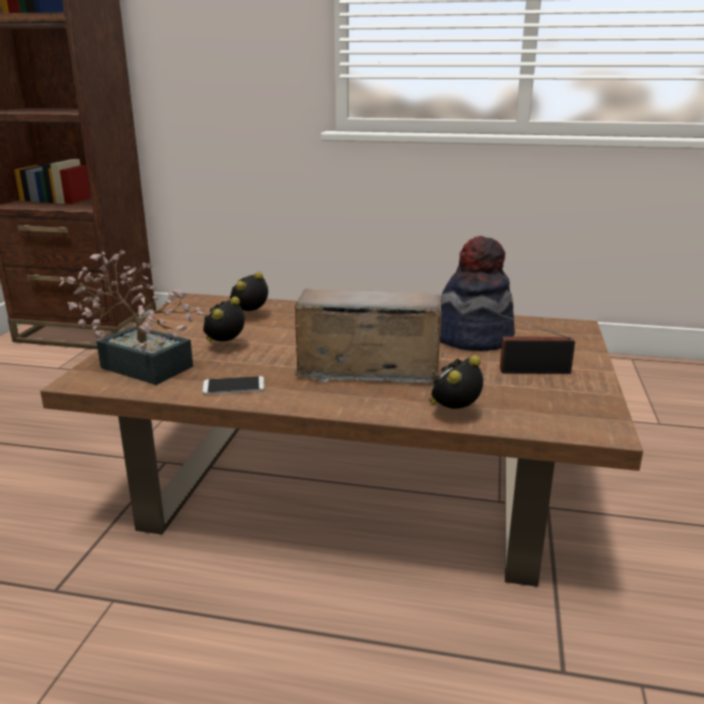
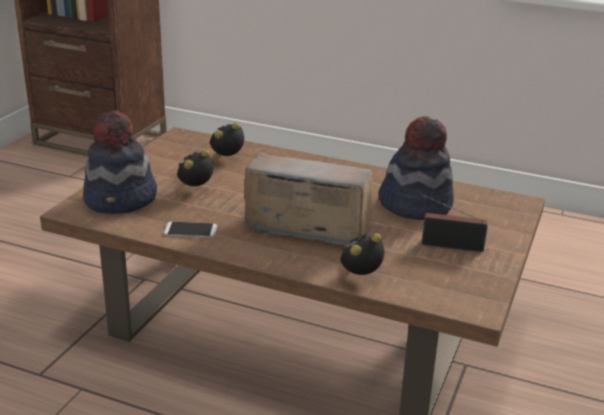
camera: 10 degrees right, 5 degrees up
(140, 364) = (121, 200): potted plant -> hat

